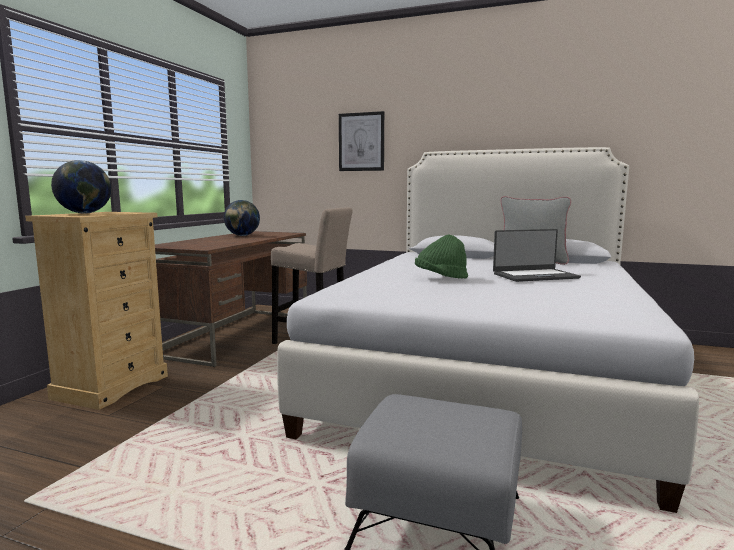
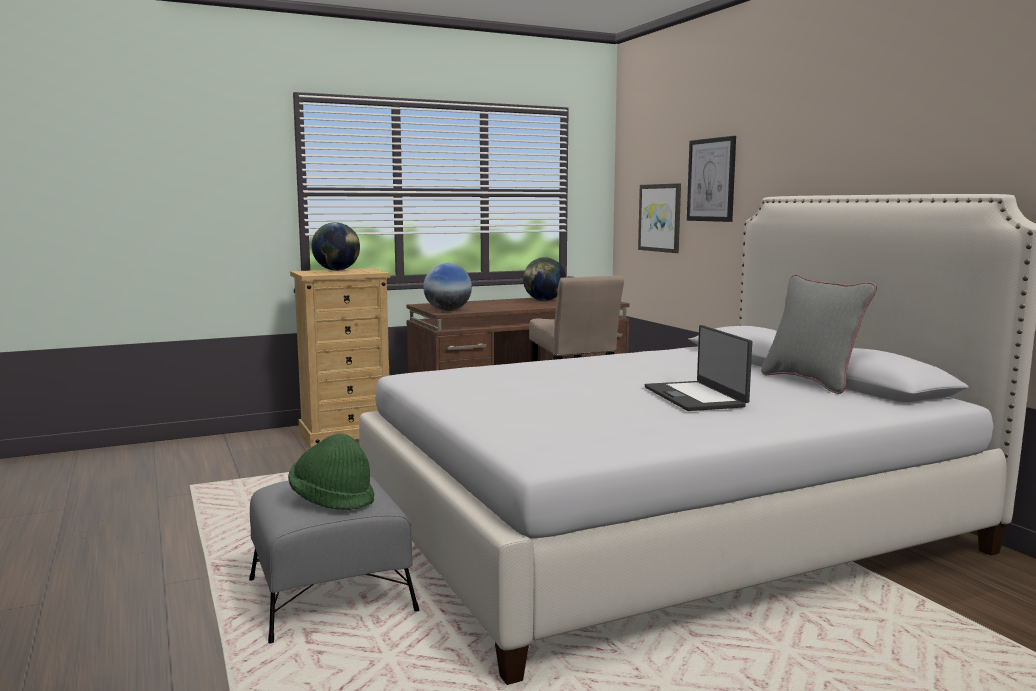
camera: 45 degrees right, 0 degrees up
(203, 247) = (447, 311): none -> globe
(308, 170) = (660, 218): none -> picture
(441, 278) = (573, 379): green hat -> green hat (332, 500)
(534, 276) = (695, 397): laptop -> laptop turned 45 degrees clockwise

